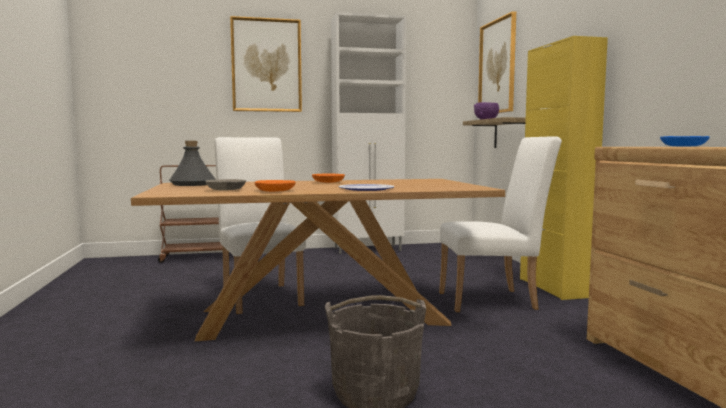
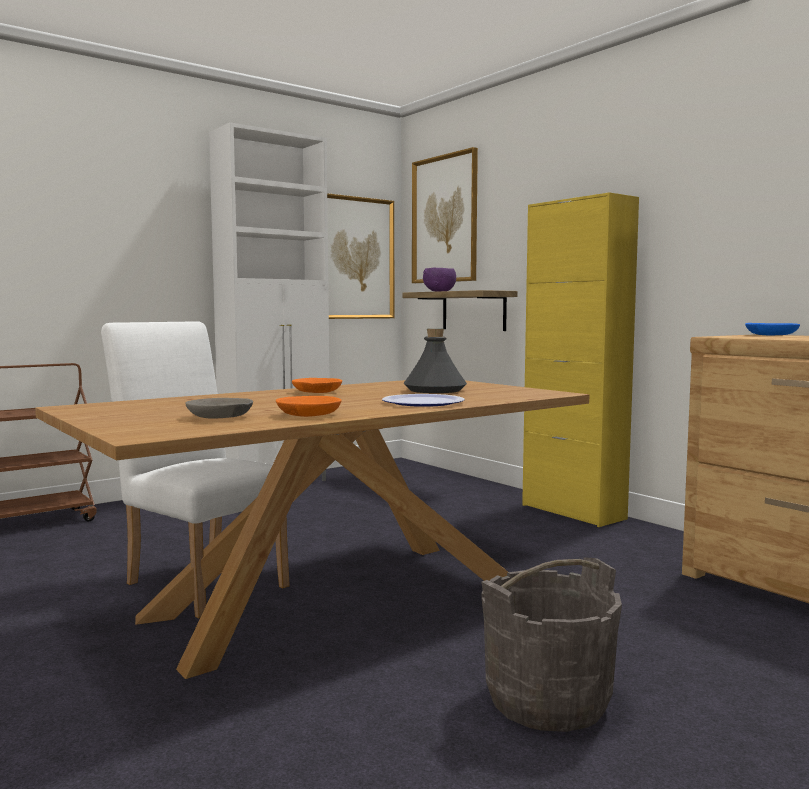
camera: 25 degrees left, 0 degrees up
(192, 184) = (113, 408): grey bottle -> grey bottle (434, 390)
(266, 65) = (106, 197): picture -> picture (355, 258)
(494, 300) = (528, 539): white chair -> none

